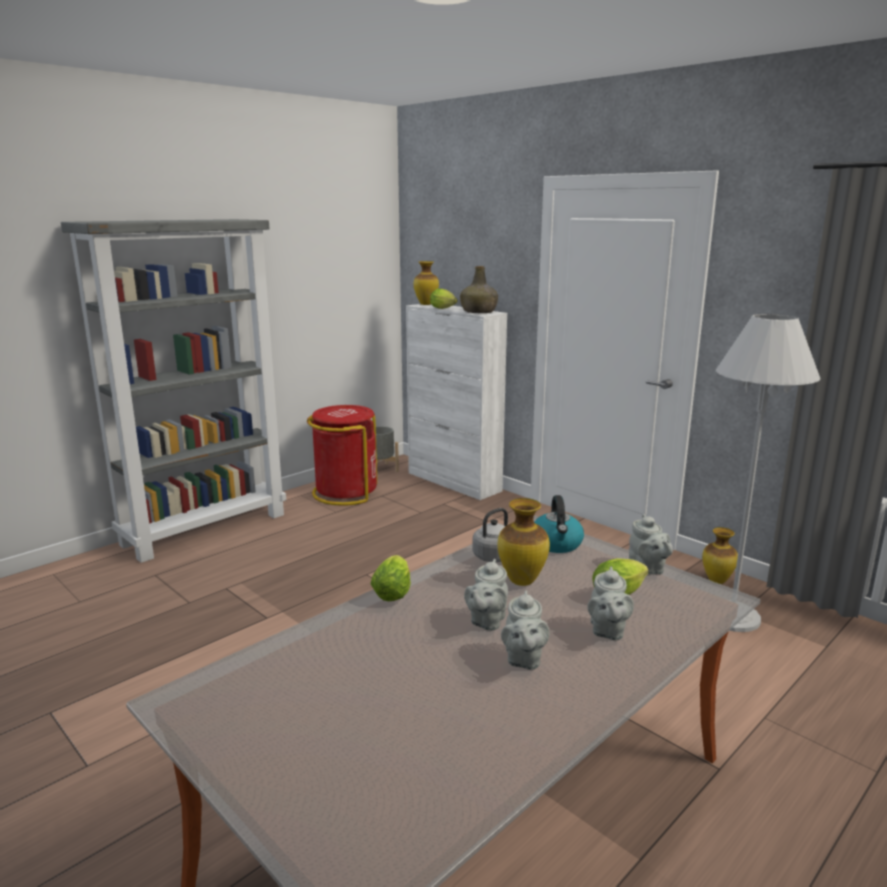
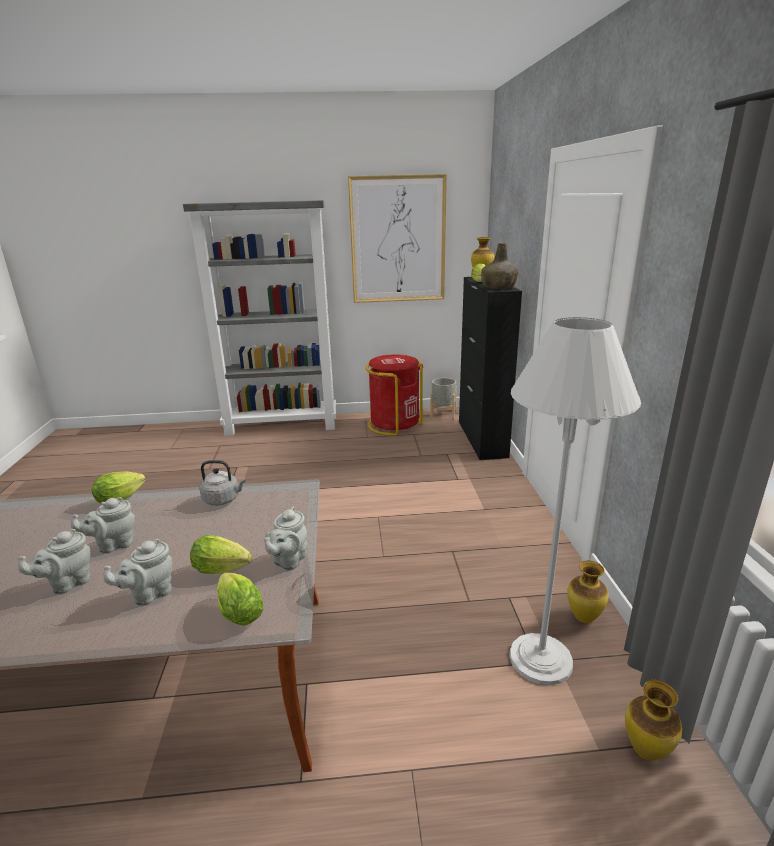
camera: 40 degrees right, 5 degrees up
(317, 268) = (398, 240): none -> picture
(454, 482) = (482, 439): white cabinet -> black cabinet
(521, 581) = (194, 526): vase -> vase (645, 750)
(557, 544) = (278, 509): kettle -> none
(689, 607) = (238, 611): none -> lettuce

